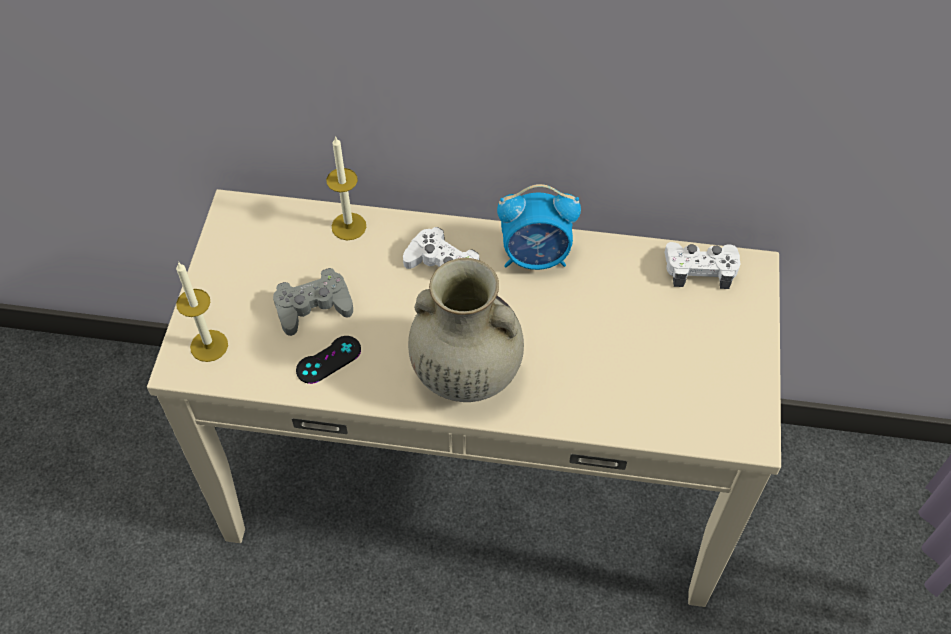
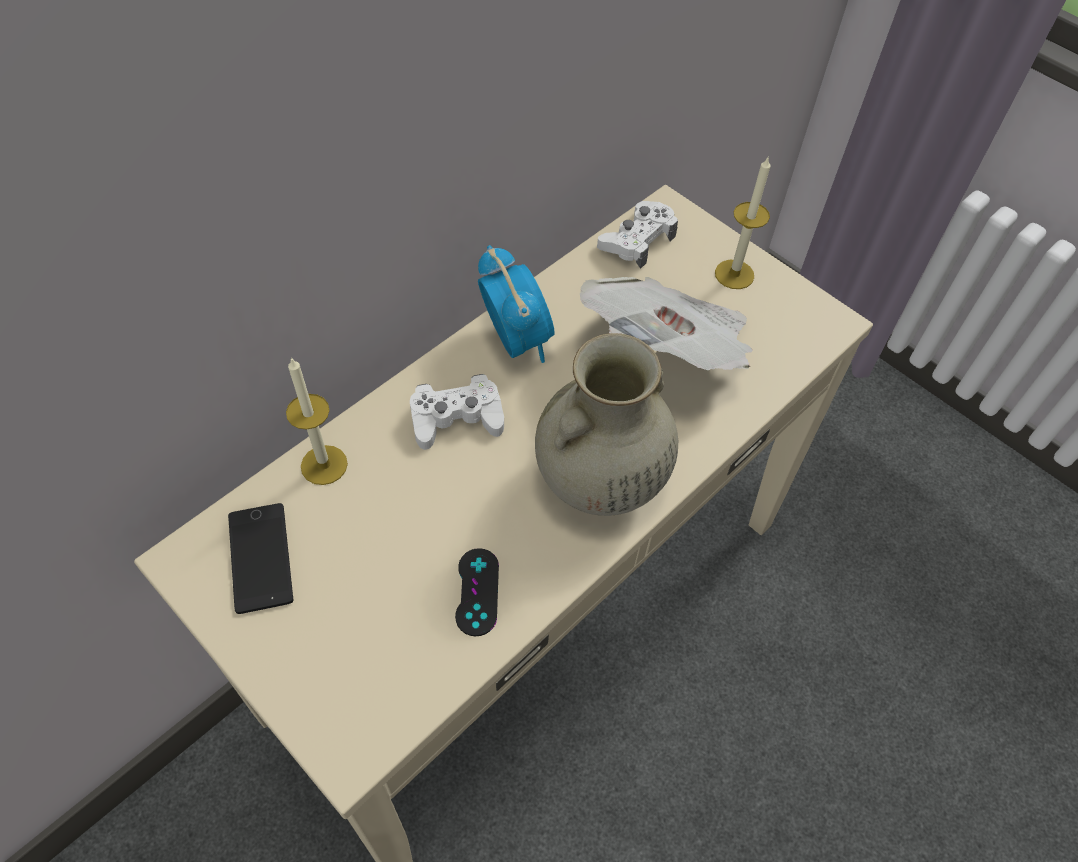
camera: 55 degrees left, 0 degrees up
(209, 346) = (349, 704): candle -> candle (734, 274)
(263, 242) = (260, 558): none -> phone
(313, 307) = (396, 563): grey game controller -> none
(536, 257) = (516, 339): alarm clock -> alarm clock turned 60 degrees counterclockwise
(615, 348) = (669, 351): none -> newspaper

